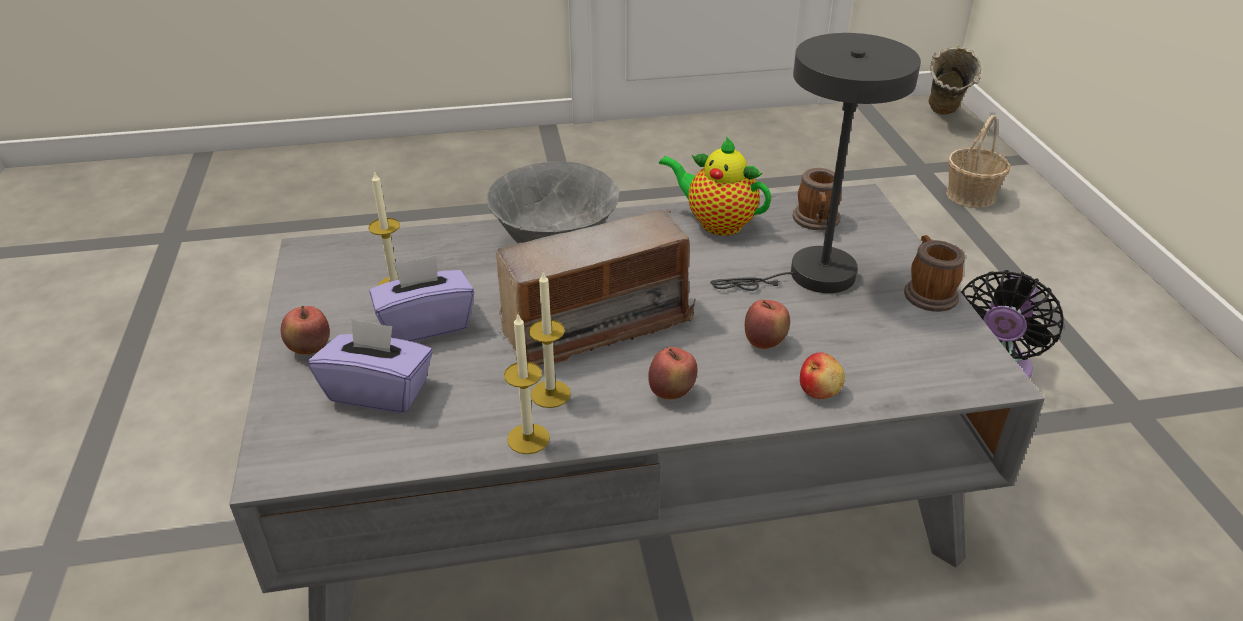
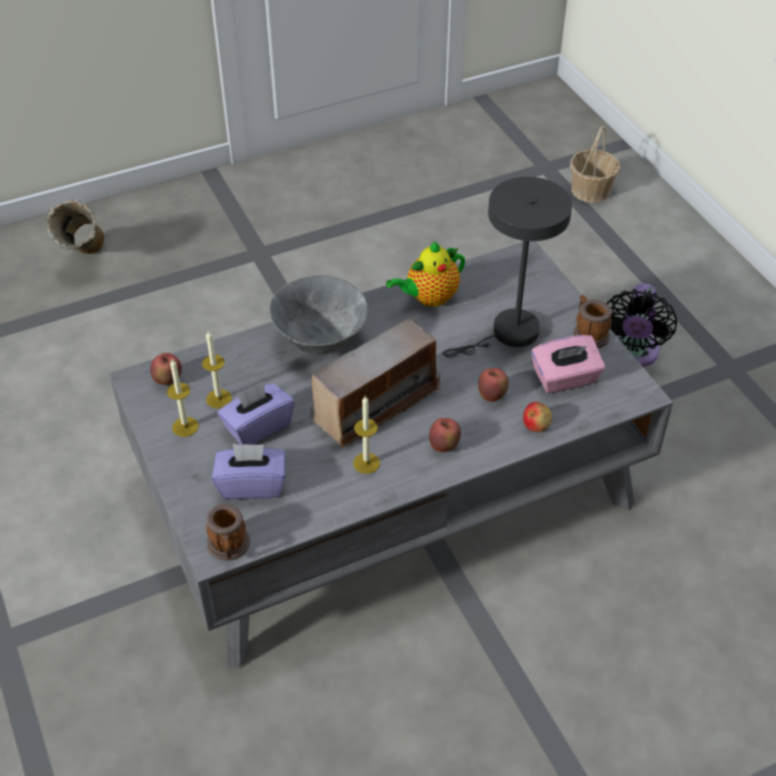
camera: 15 degrees left, 10 degrees up
(310, 350) = (186, 463): apple -> apple (168, 380)
(528, 438) = (365, 498): candle -> candle (185, 426)
(716, 223) = (429, 298): teapot -> teapot turned 45 degrees counterclockwise
(816, 221) = (500, 283): mug -> mug (229, 547)
(879, 340) = (565, 379): none -> pink tissue box
(942, 120) = (555, 109): beige vase -> beige vase (86, 263)

